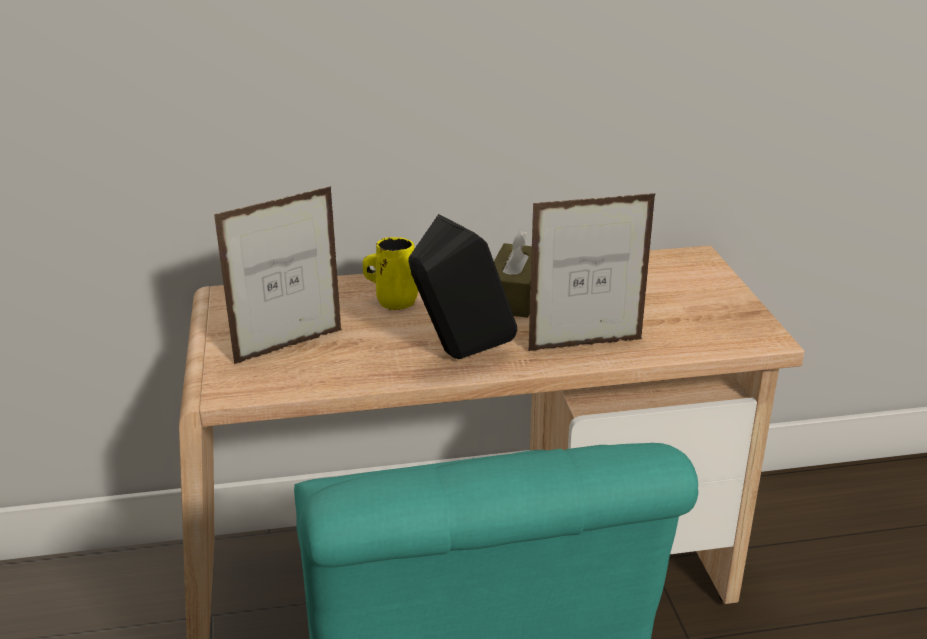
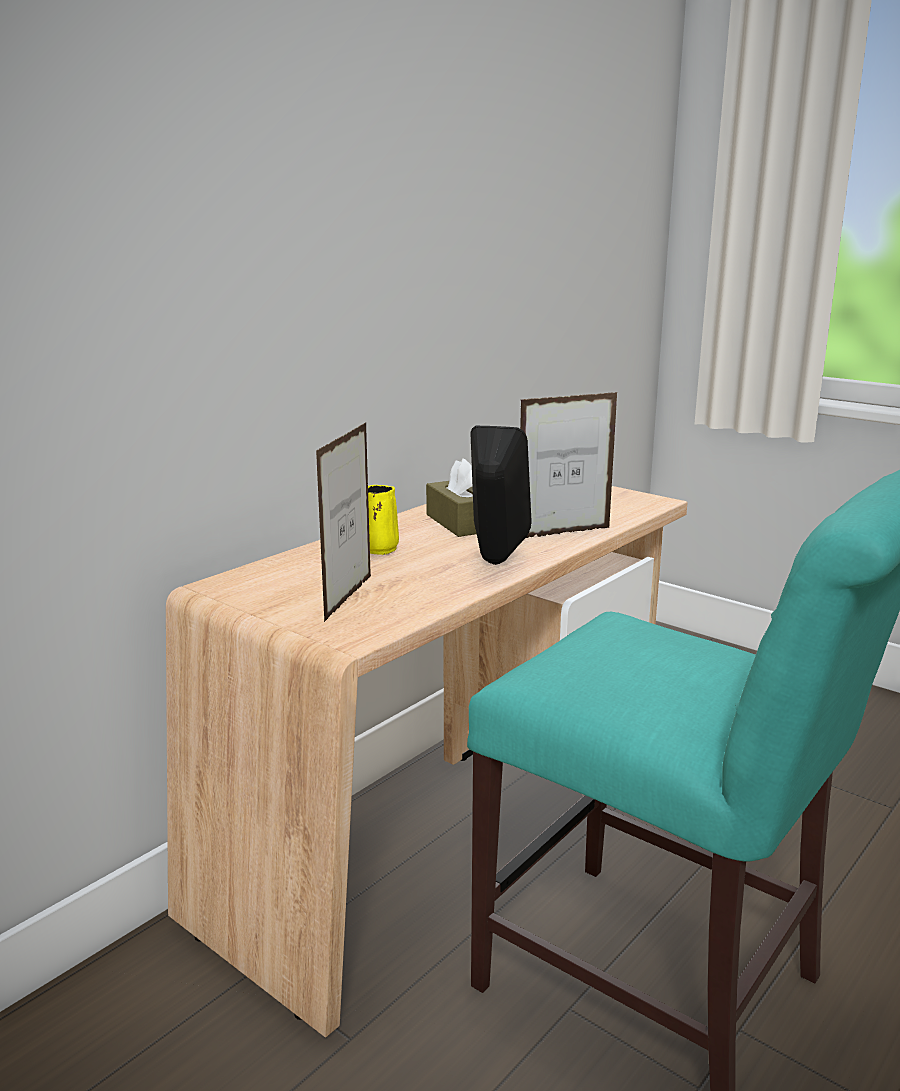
camera: 40 degrees left, 10 degrees down
(585, 345) = (563, 533): picture frame -> picture frame turned 150 degrees counterclockwise

